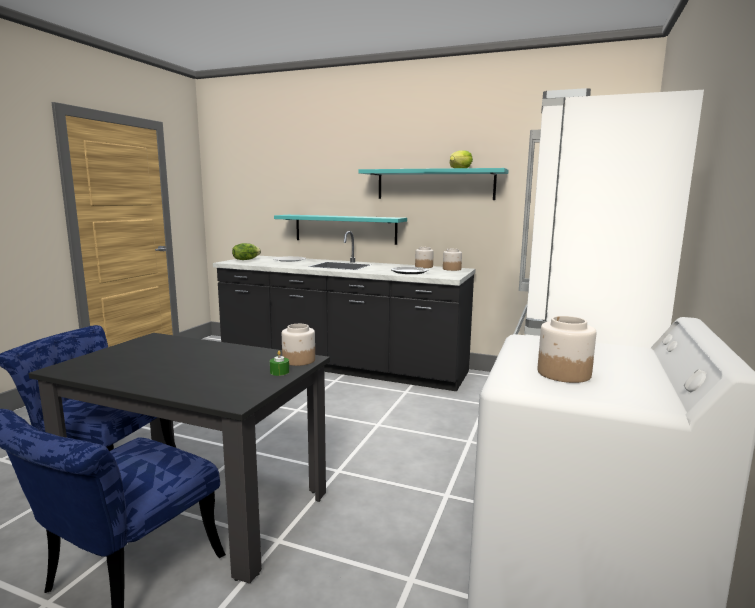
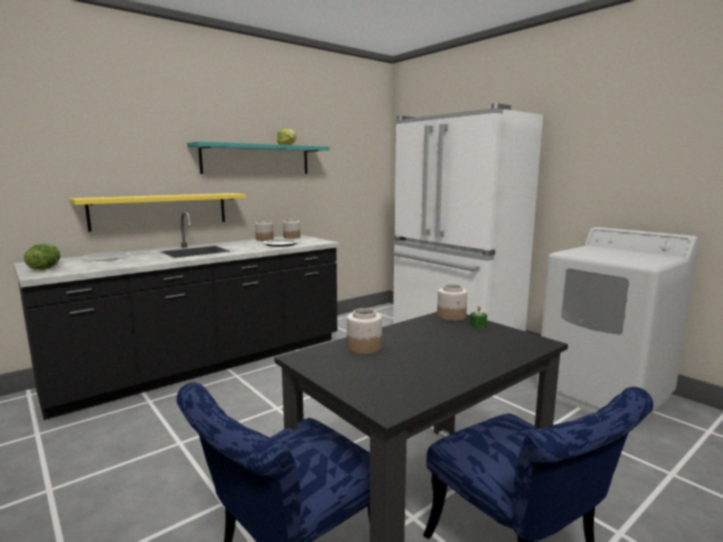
camera: 60 degrees left, 0 degrees up
(345, 229) = (160, 210): turquoise shelf -> yellow shelf
(563, 373) = (631, 257): jar -> jar (363, 347)

